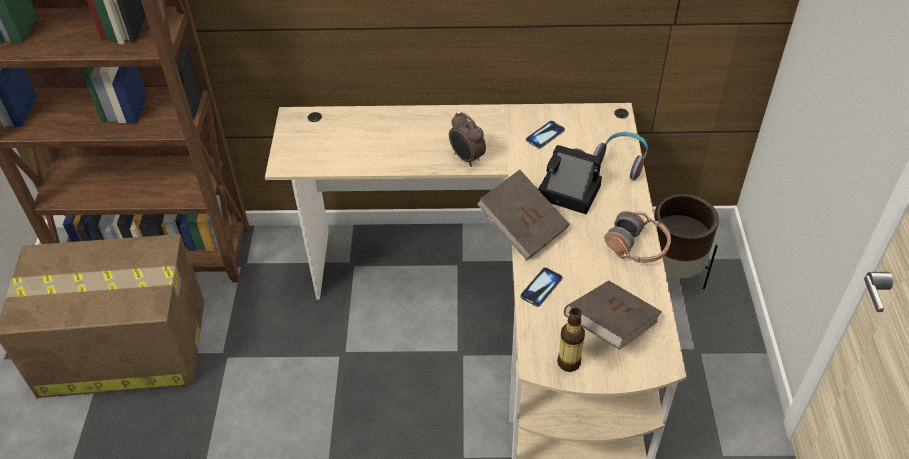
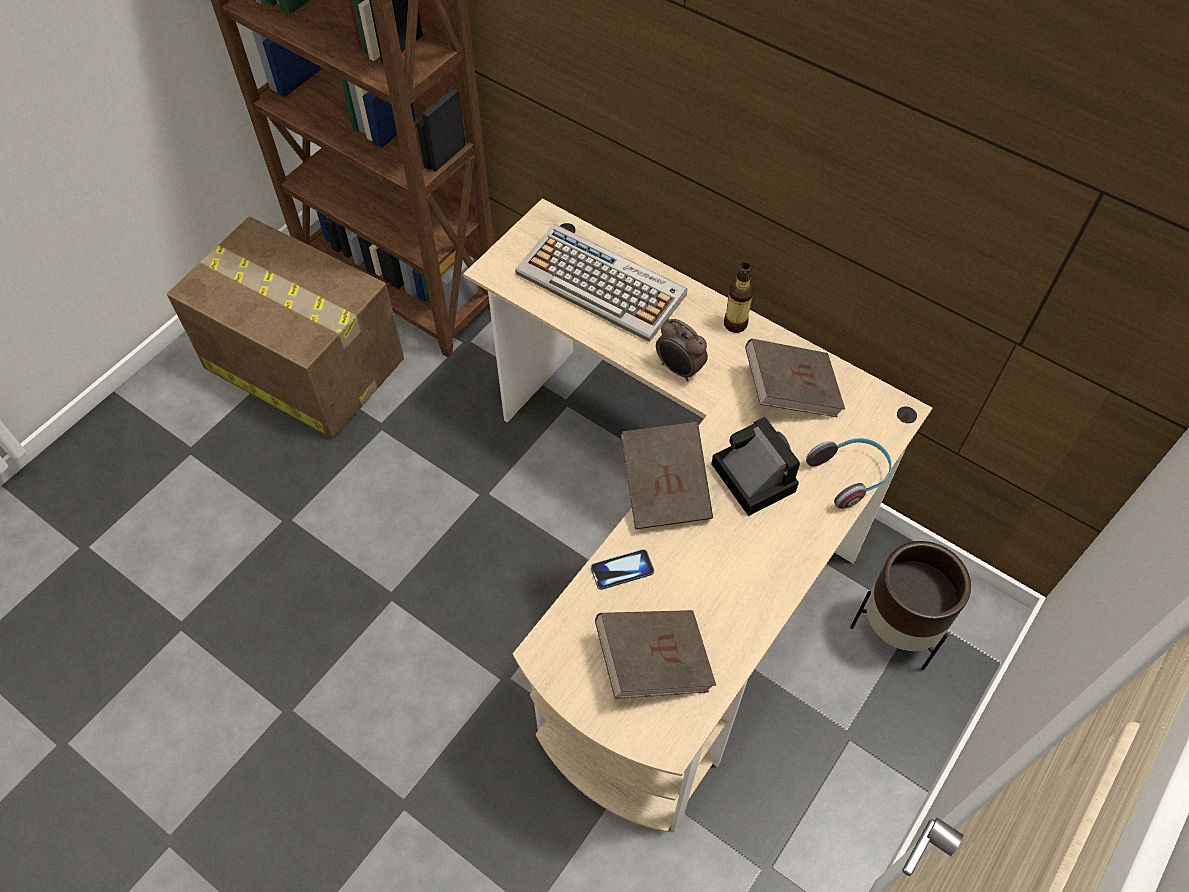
camera: 35 degrees right, 10 degrees up
(370, 135) = (602, 284): none -> keyboard
(466, 158) = (679, 370): alarm clock -> alarm clock turned 45 degrees counterclockwise
(545, 135) = (790, 391): phone -> brown book
(568, 362) = (574, 672): bottle -> bottle (735, 324)
(637, 246) = (769, 590): headphones -> none

